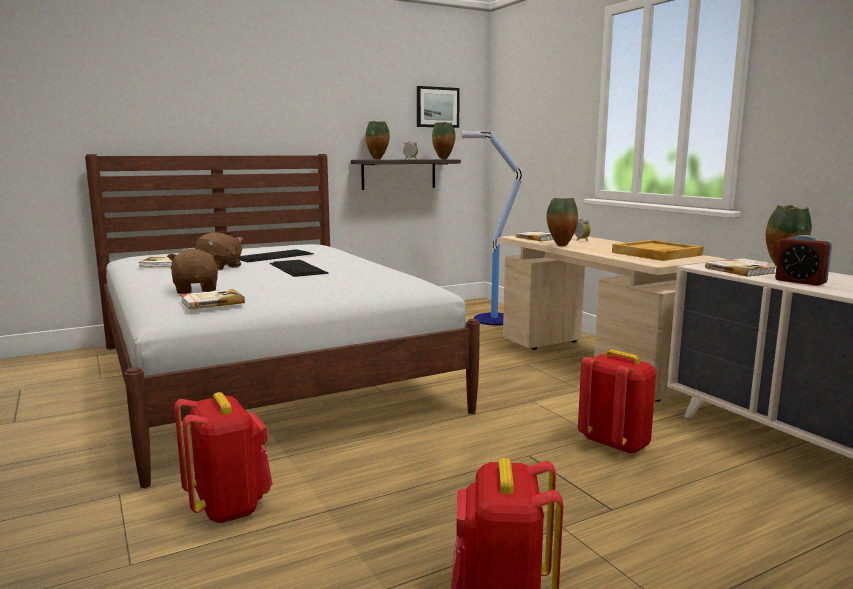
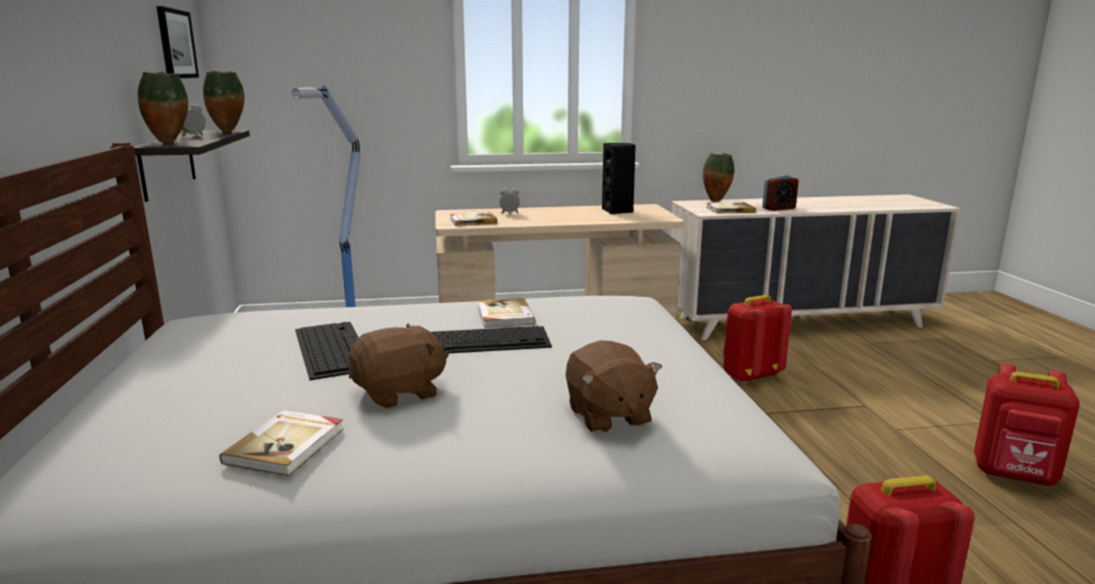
camera: 70 degrees left, 5 degrees up
(196, 289) = (608, 416): brown plush toy -> brown plush toy turned 105 degrees counterclockwise
(211, 302) = (712, 406): book -> book (504, 316)
(560, 245) = (538, 223): vase -> none
(656, 254) = (617, 211): beige tray -> black speaker

